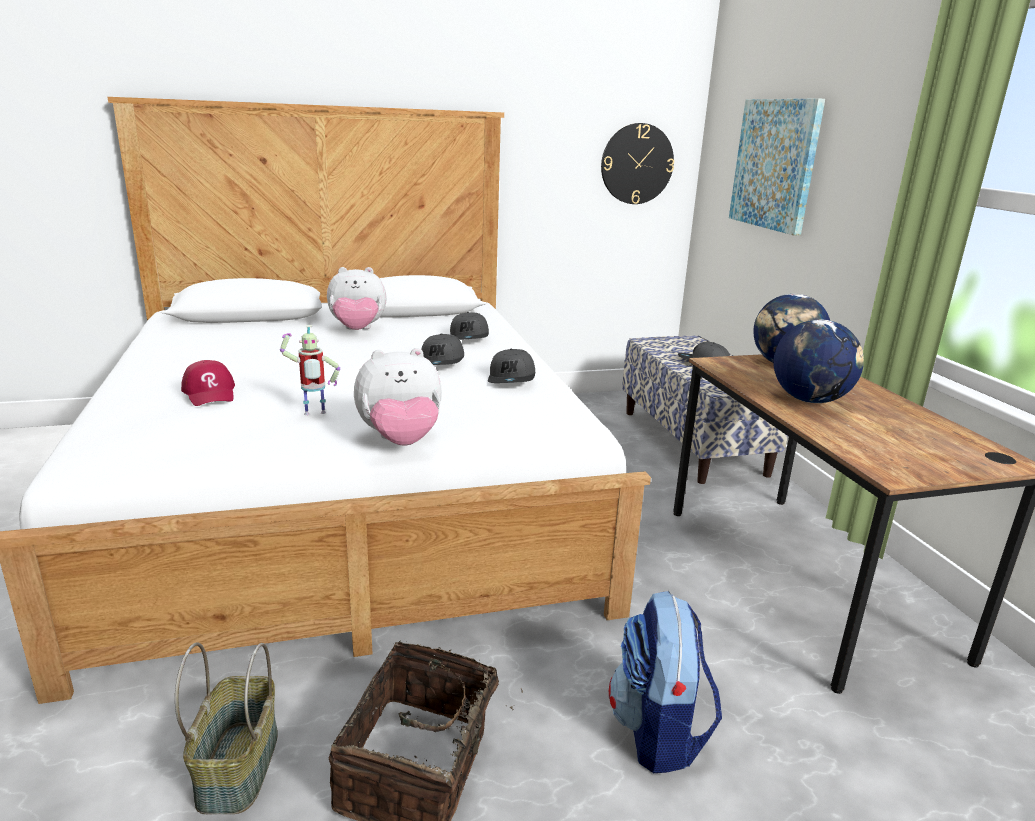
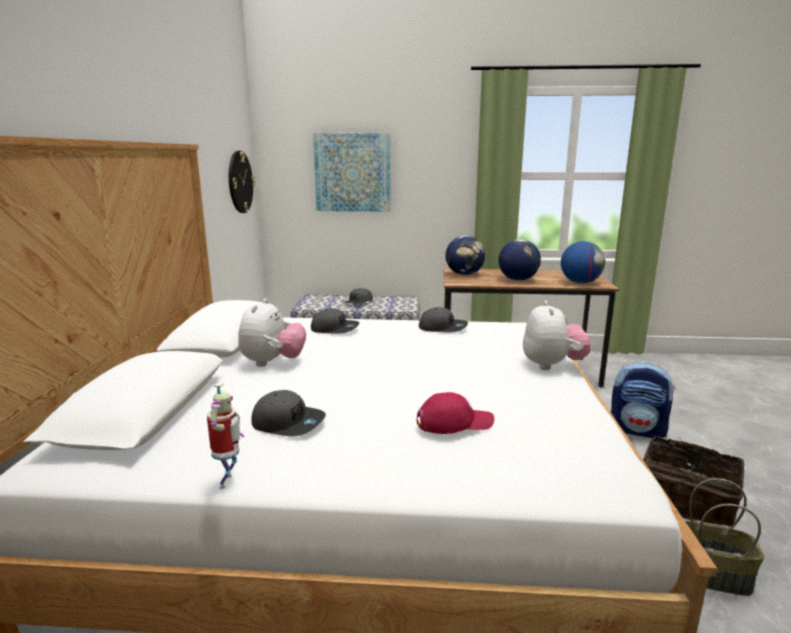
camera: 70 degrees left, 5 degrees down
(314, 414) = (503, 387): toy robot -> toy robot (229, 482)
(442, 362) = (395, 341): grey cap -> grey cap (288, 423)
(880, 451) = (580, 282): none -> globe

